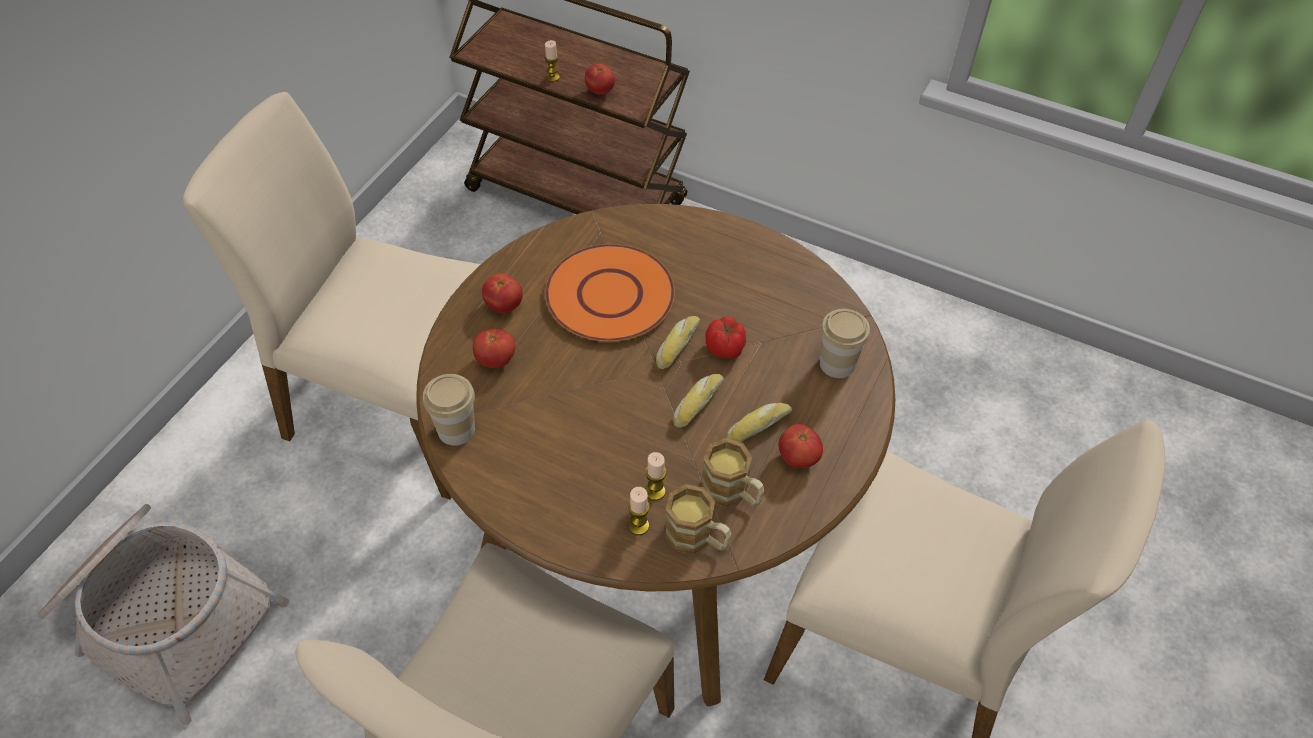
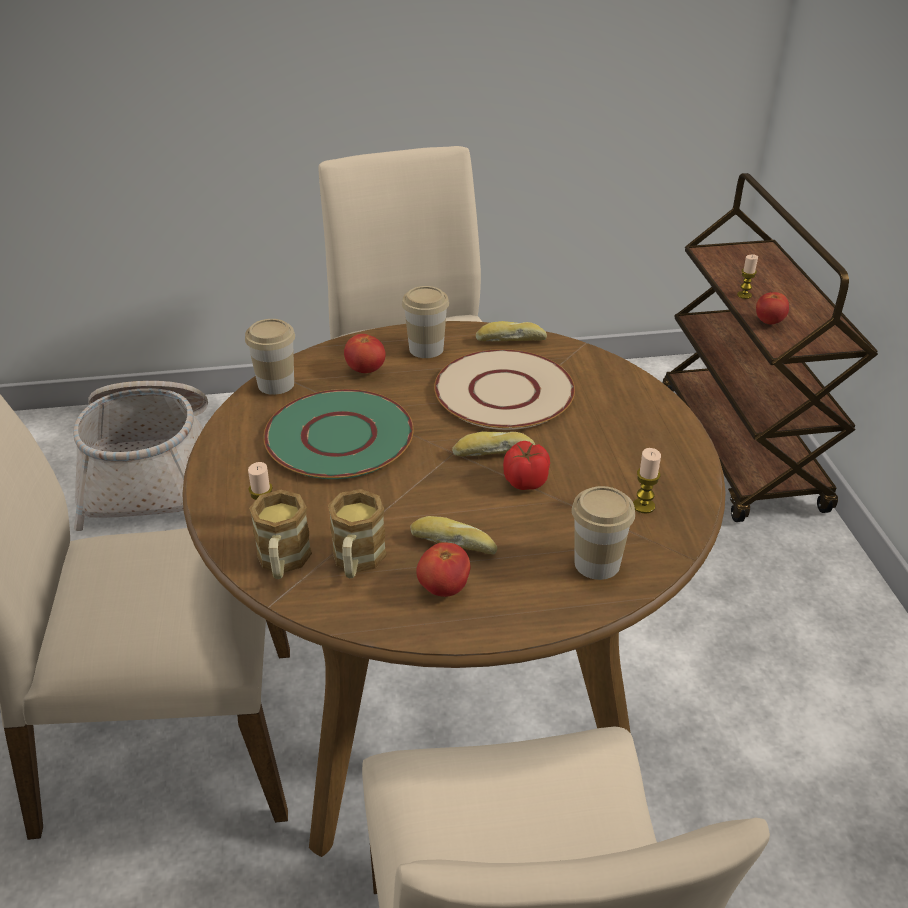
camera: 55 degrees right, 15 degrees down
(504, 305) = (426, 349): tomato -> cup
(573, 425) = (340, 437): none -> green plate
(609, 296) = (503, 392): orange plate -> beige plate
(655, 491) = (312, 513): candle -> candle (643, 506)
(697, 403) = (439, 493): bread -> bread (511, 340)

